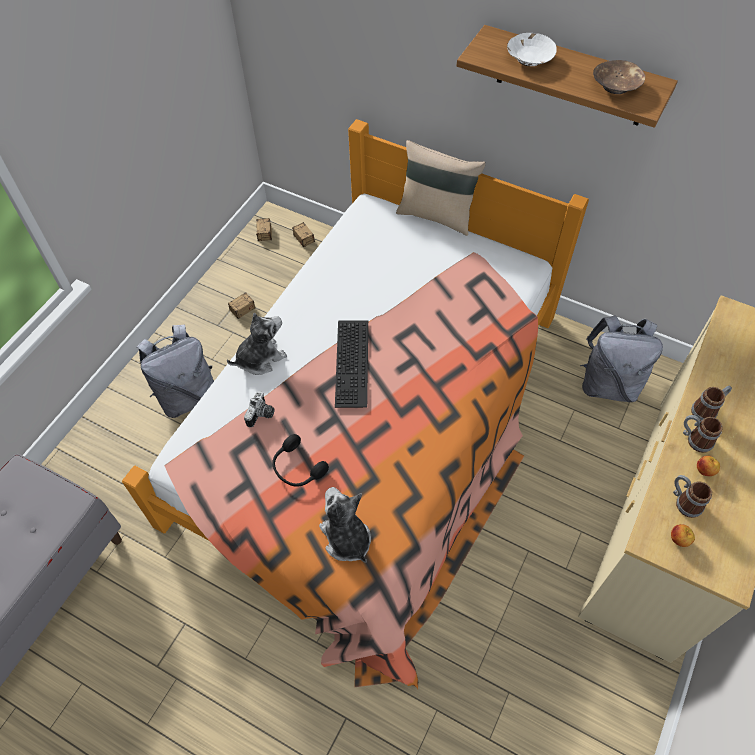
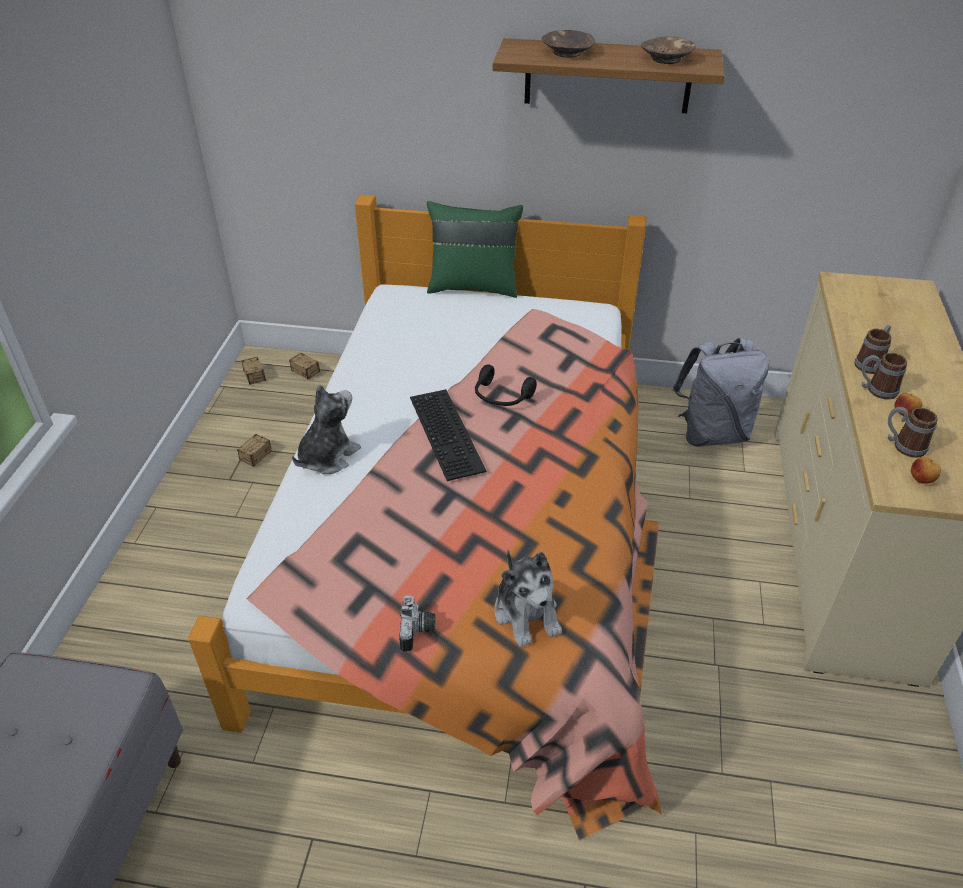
camera: 20 degrees left, 15 degrees down
(187, 395) = (216, 563): grey backpack -> none
(262, 415) = (358, 511): camera -> camera (418, 631)
(297, 468) = (428, 555): black headphones -> black headphones (501, 397)
(346, 538) = (527, 613): plush toy -> plush toy turned 150 degrees counterclockwise
(436, 215) = (473, 286): beige pillow -> green pillow
(529, 58) = (566, 52): white bowl -> brown bowl

